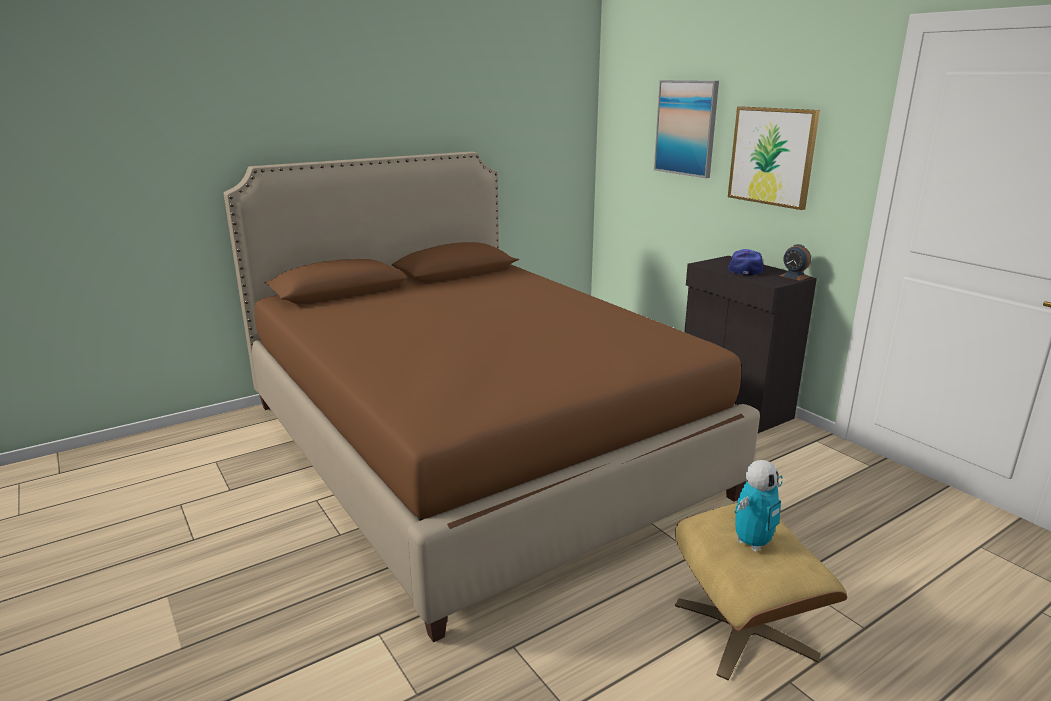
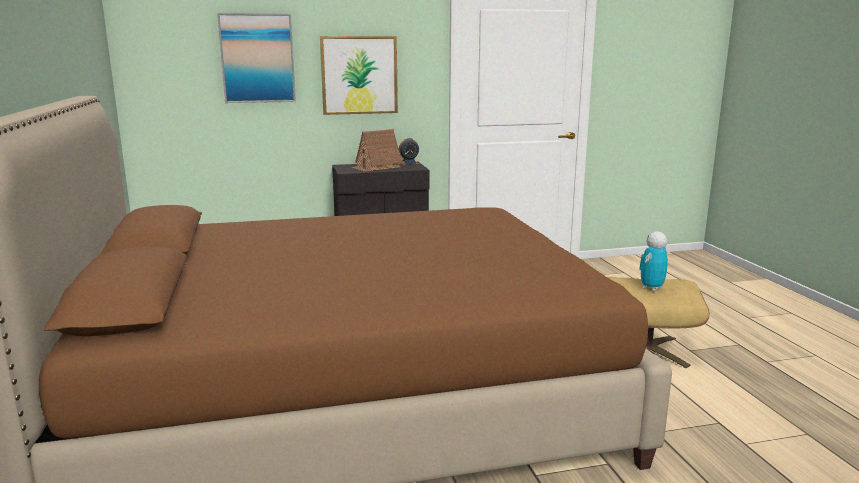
camera: 70 degrees left, 5 degrees down
(745, 269) = (376, 167): cap -> toy house
(752, 543) = (651, 288): toy robot -> toy robot turned 120 degrees counterclockwise

